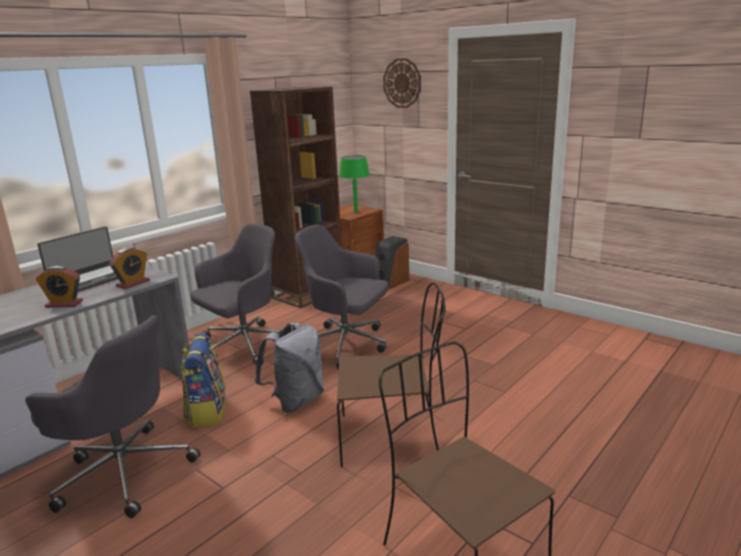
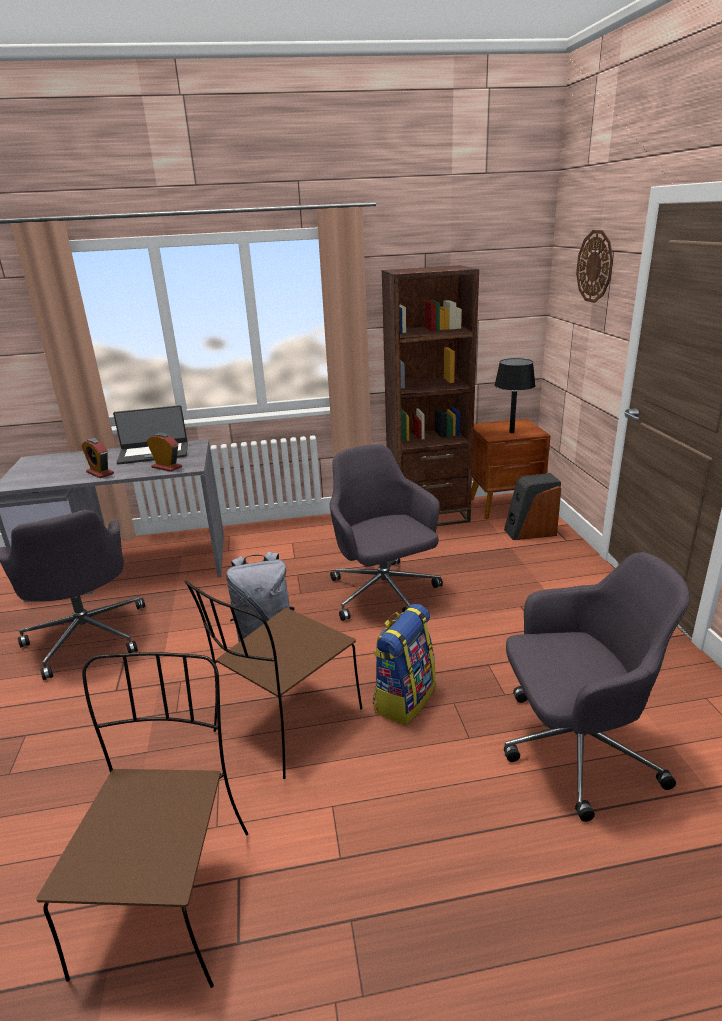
camera: 40 degrees right, 5 degrees up
(133, 283) = (166, 467): alarm clock -> alarm clock turned 135 degrees counterclockwise
(206, 412) = (194, 610): backpack -> backpack (404, 698)
(244, 346) = (301, 554): grey office chair -> grey office chair (574, 748)
(356, 212) = (512, 432): green table lamp -> black table lamp
(392, 437) = (286, 722): brown chair -> brown chair turned 90 degrees clockwise

